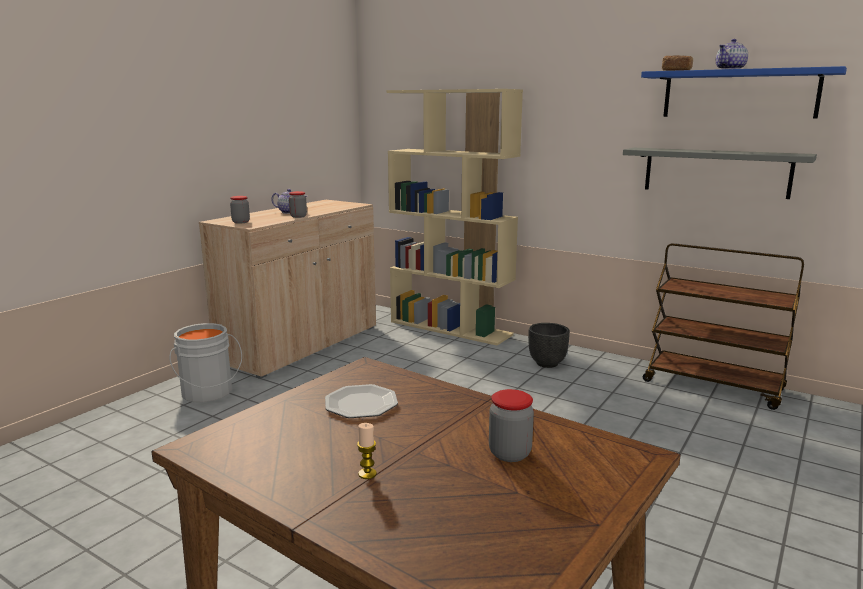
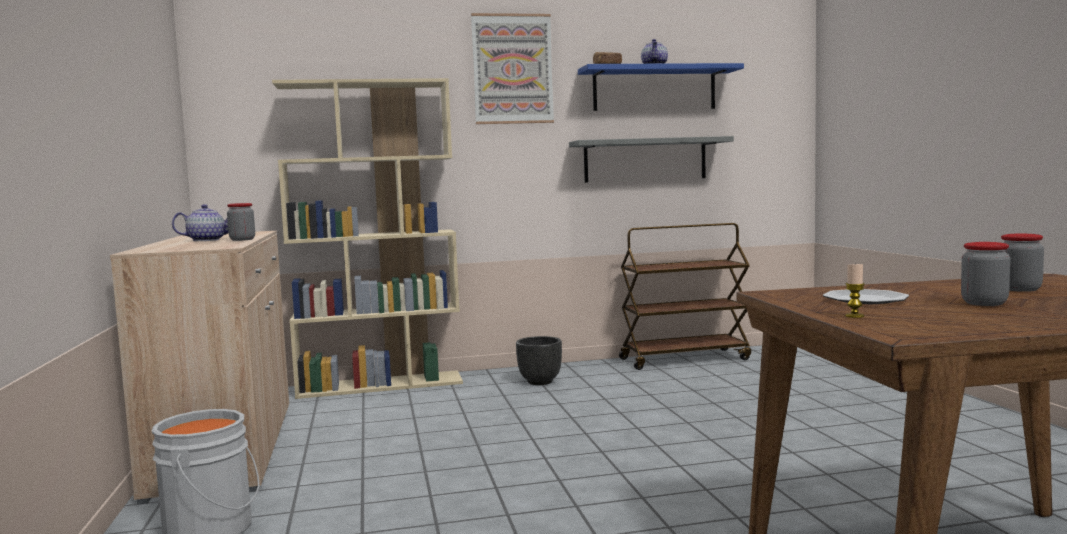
camera: 45 degrees left, 10 degrees down
(241, 222) = (188, 248): jar -> jar (984, 303)
(367, 474) = (1026, 310): candle -> candle (854, 316)
(586, 74) = (512, 69): none -> picture

